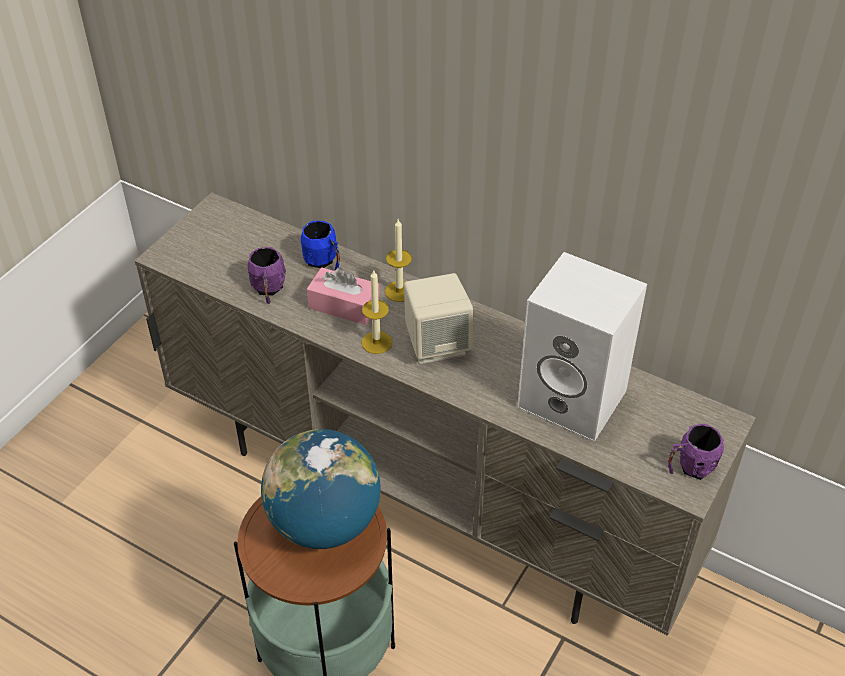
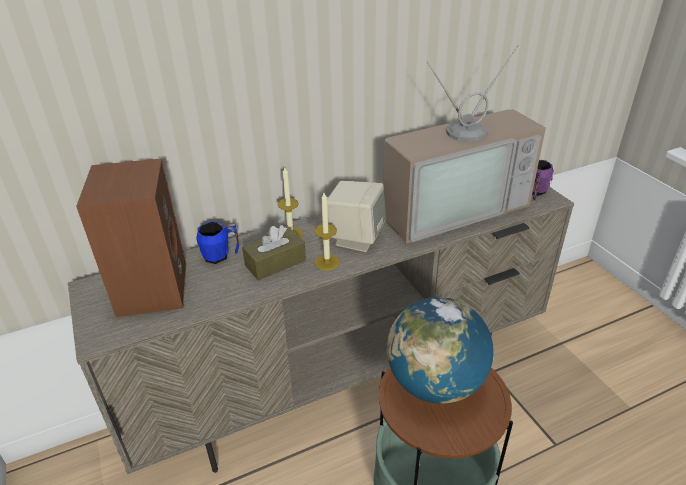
camera: 55 degrees left, 10 degrees down
(244, 245) = (151, 287): none -> brown speaker
(268, 290) = (214, 293): purple mug -> none
(344, 306) = (275, 263): pink tissue box -> brown tissue box
(575, 398) = (451, 207): white speaker -> television

